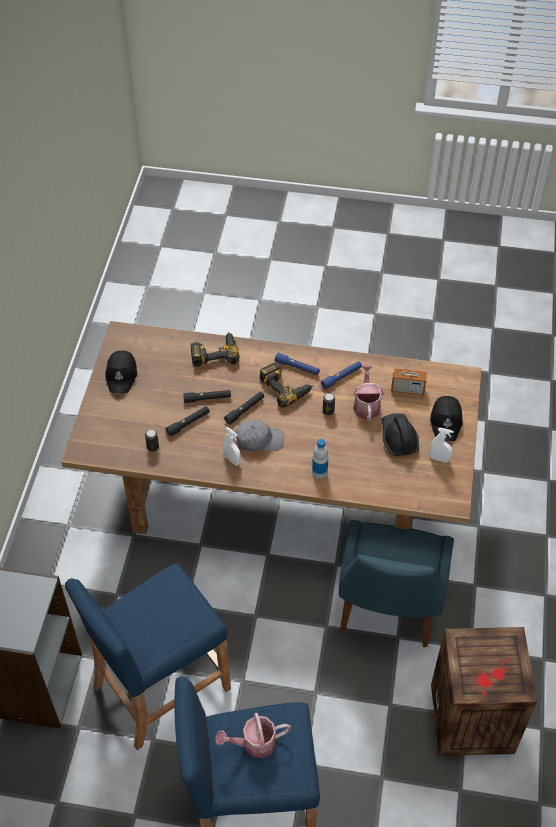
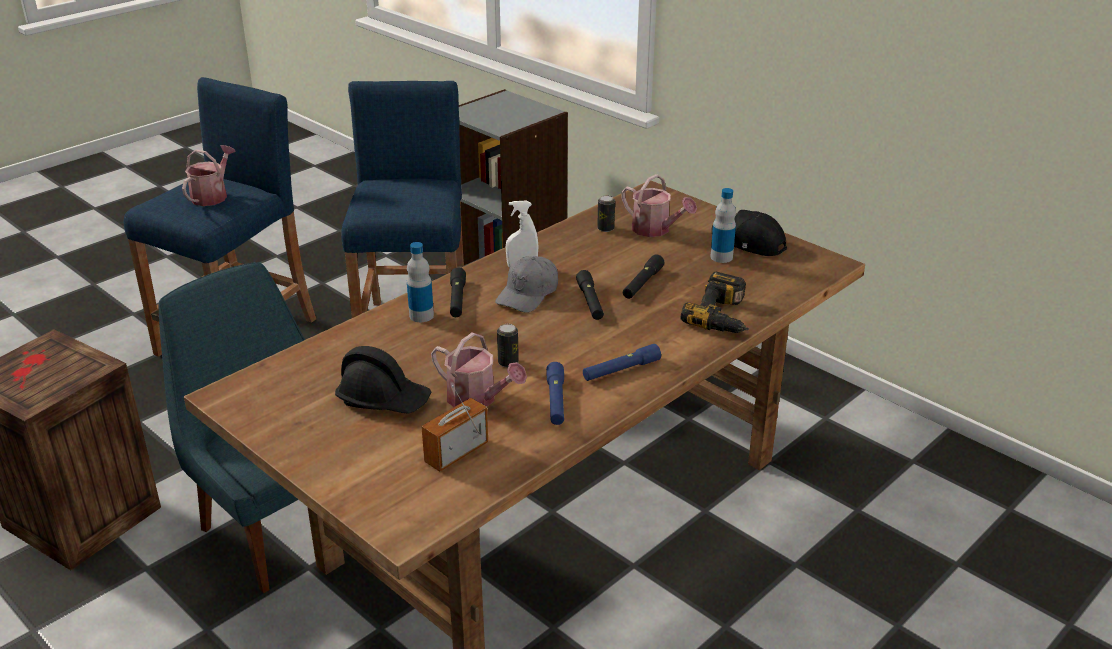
camera: 125 degrees right, 20 degrees down
(136, 423) = (655, 230): none -> watering can
(149, 379) = (721, 257): none -> bottle
(188, 423) = (616, 259): black flashlight -> black flashlight (457, 299)
(286, 387) = (593, 346): power drill -> none
(439, 459) = (301, 418): white spray bottle -> none
(446, 421) = (349, 460): black cap -> none

